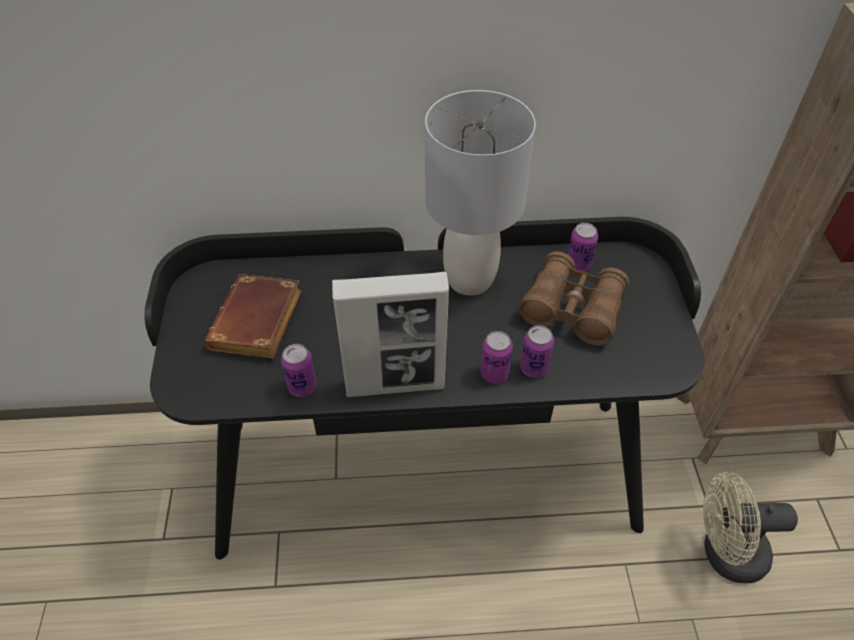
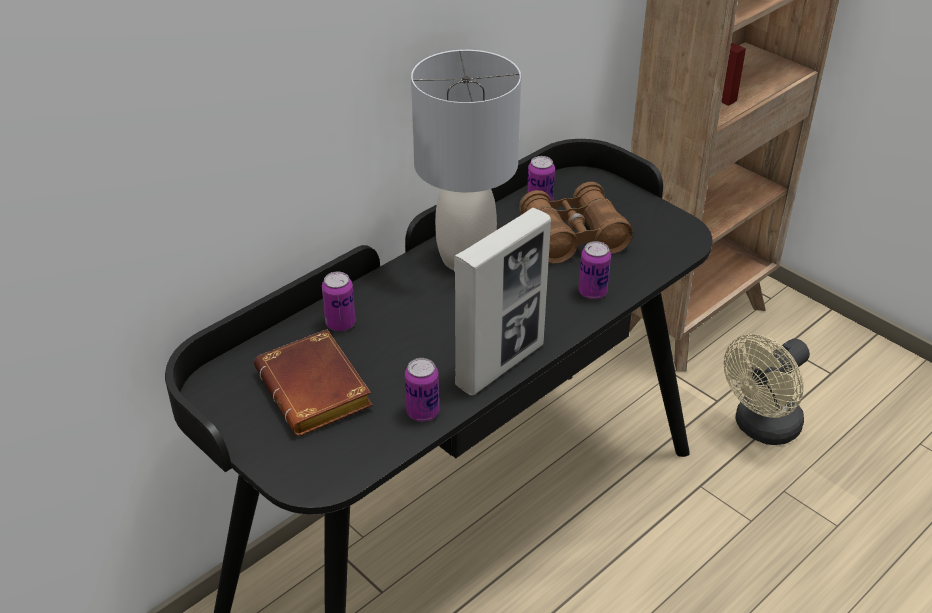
camera: 40 degrees left, 10 degrees down
(494, 374) = (568, 313): can -> can (340, 323)

